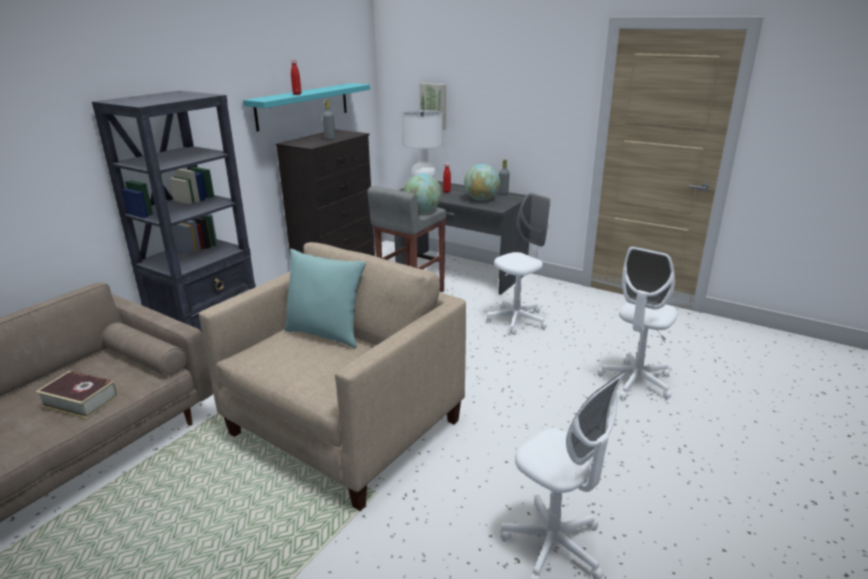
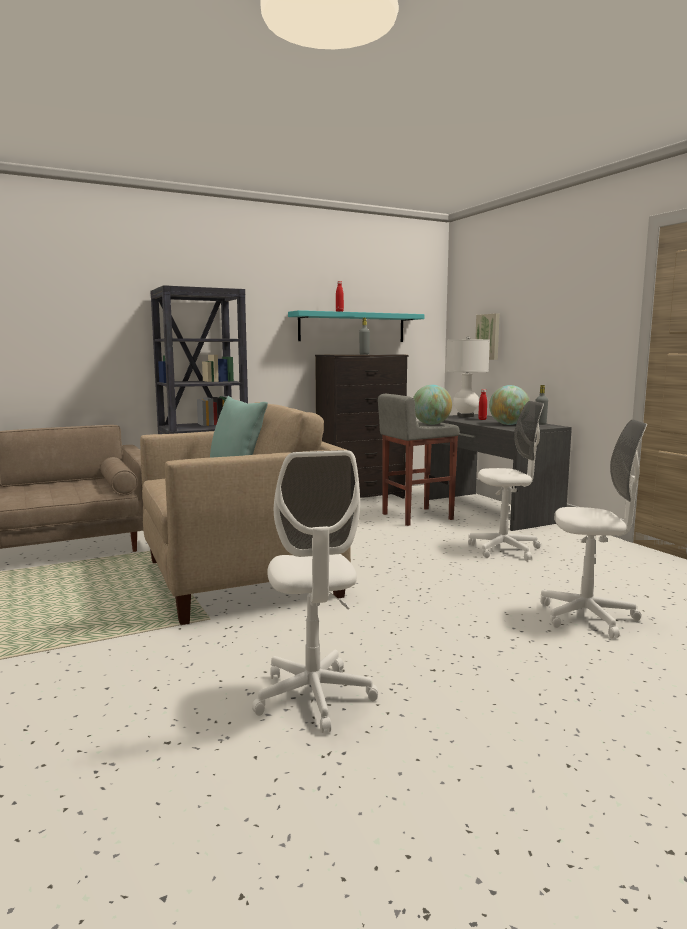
camera: 30 degrees right, 15 degrees down
(80, 401) = (49, 494): book -> none
(636, 382) = (587, 617): white office chair -> white office chair turned 150 degrees counterclockwise

